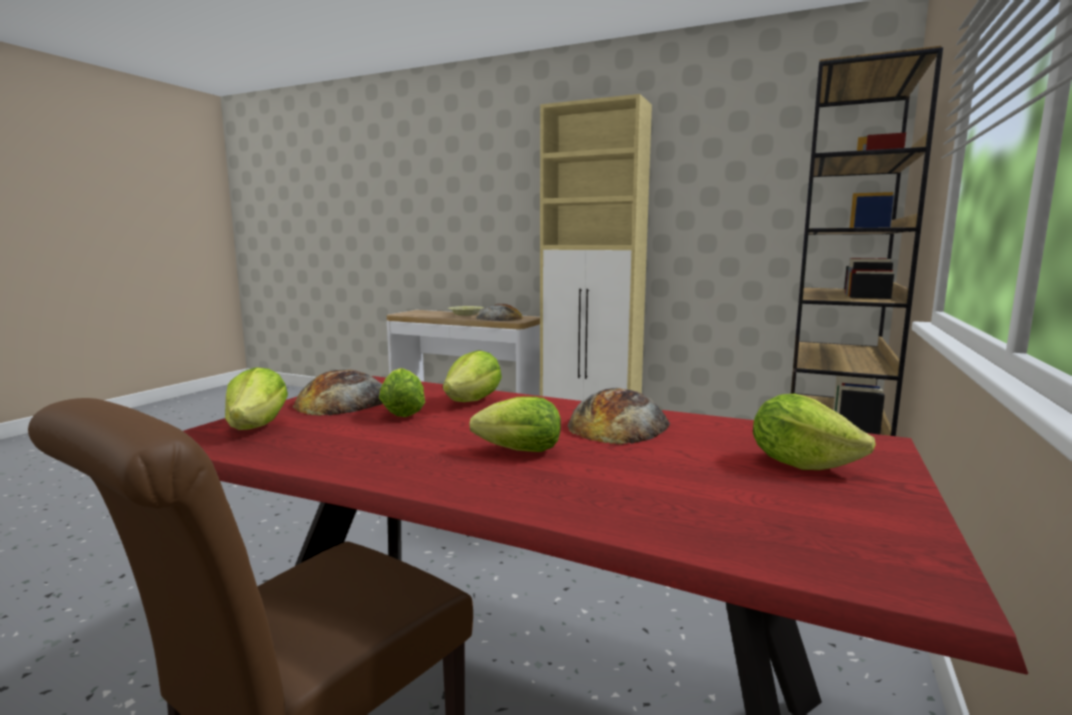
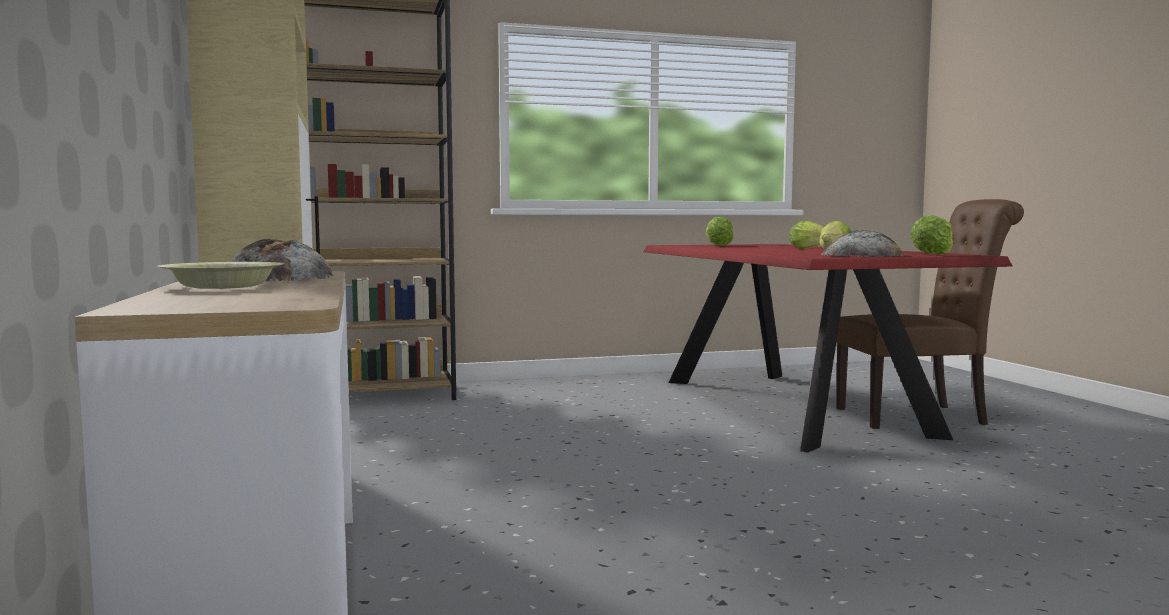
camera: 130 degrees left, 5 degrees down
(473, 401) = (777, 252): lettuce -> none
(618, 424) = (736, 248): bread -> none

